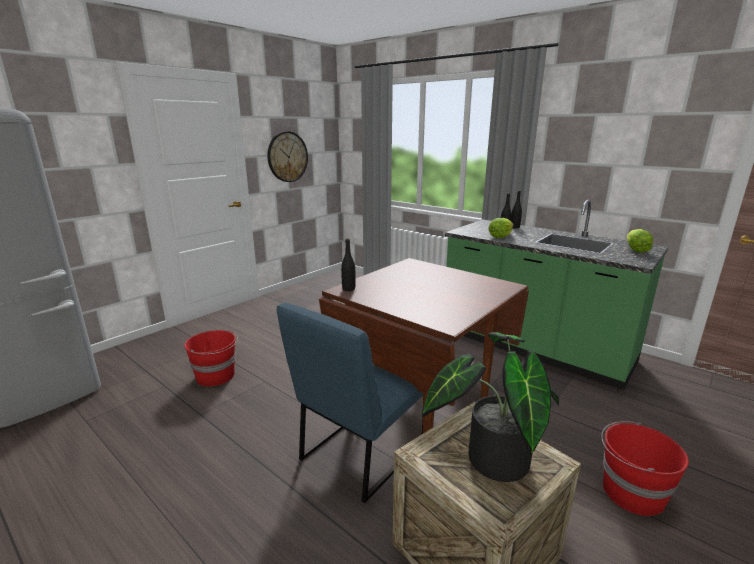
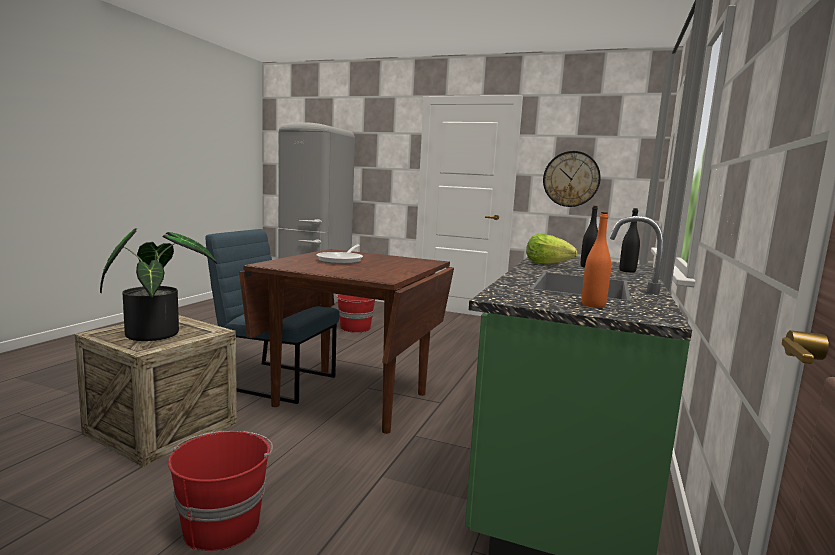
camera: 70 degrees right, 10 degrees down
(348, 289) = (337, 251): black bottle -> none
(412, 292) = (342, 260): none -> frying pan
(635, 250) = (593, 305): lettuce -> orange bottle

